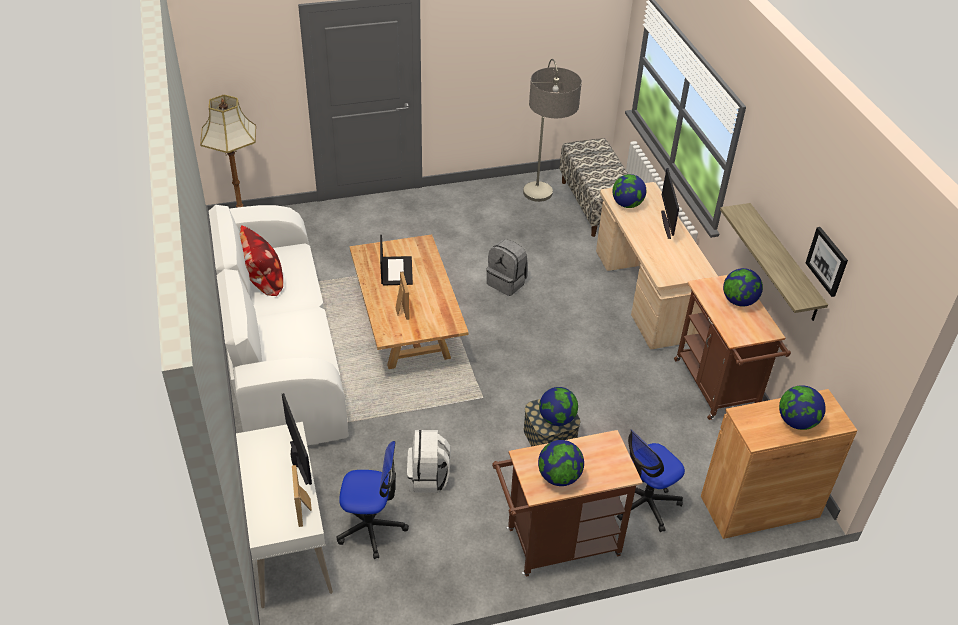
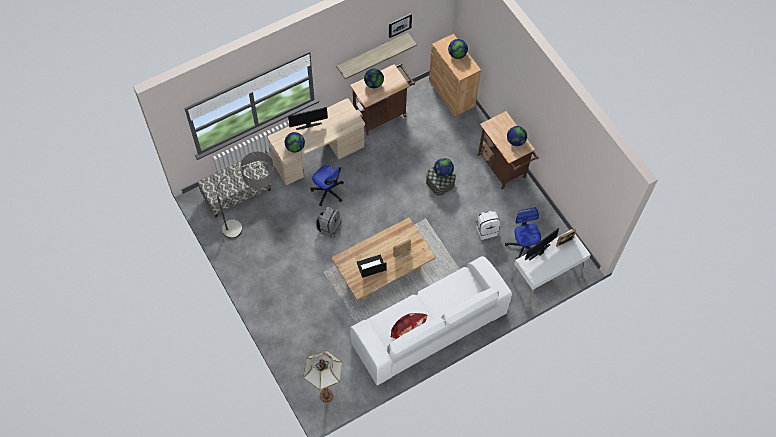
camera: 105 degrees left, 20 degrees up
(645, 503) = (466, 137): office chair -> office chair (328, 191)

